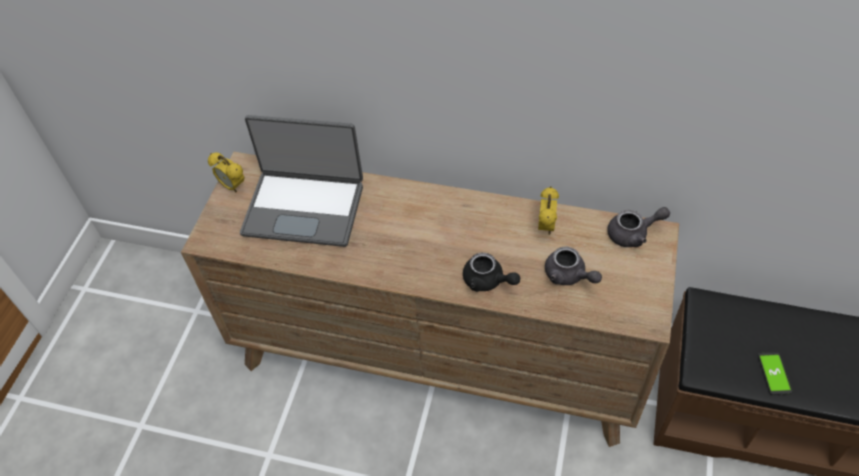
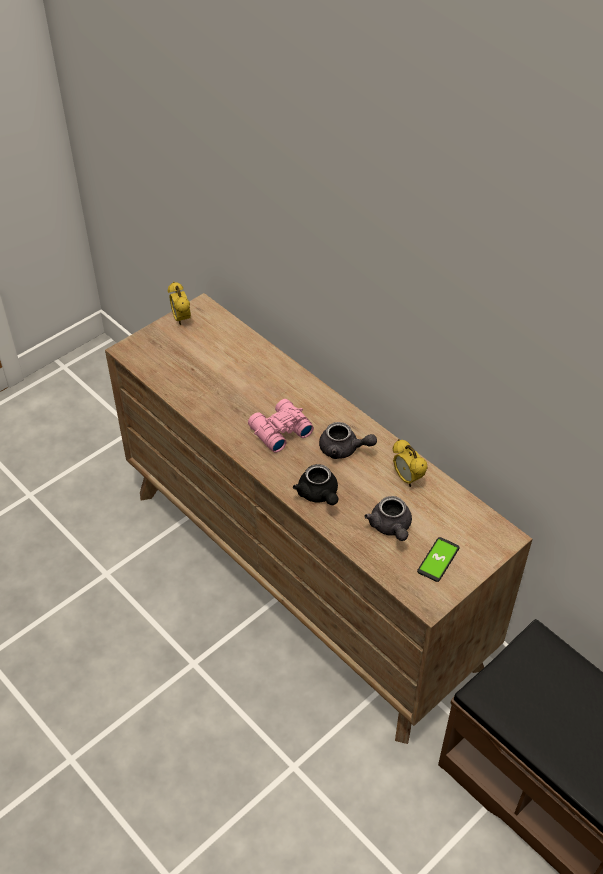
camera: 30 degrees right, 5 degrees down
(304, 207) = (222, 363): laptop -> none
(406, 243) = (279, 431): none -> pink binoculars
(546, 226) = (407, 479): alarm clock -> alarm clock turned 105 degrees clockwise
(633, 234) = (480, 525): grey teapot -> grey teapot (344, 449)
(774, 374) = (551, 736): phone -> phone (438, 560)

